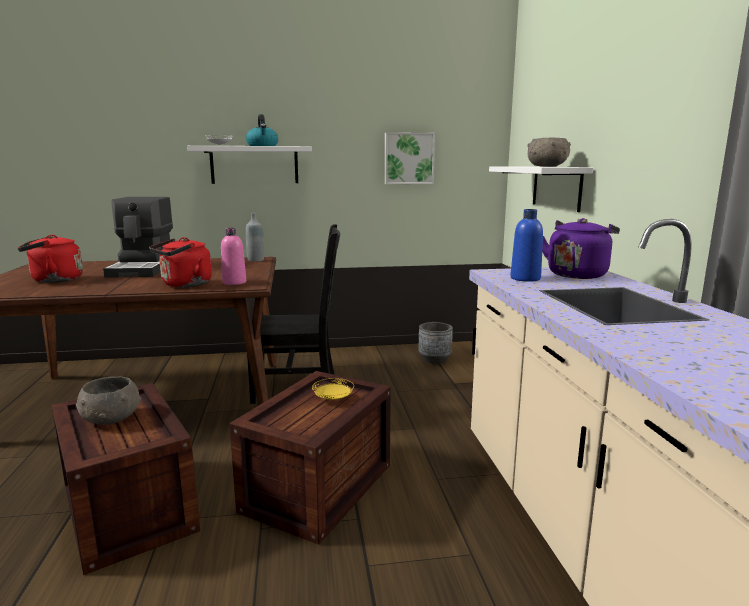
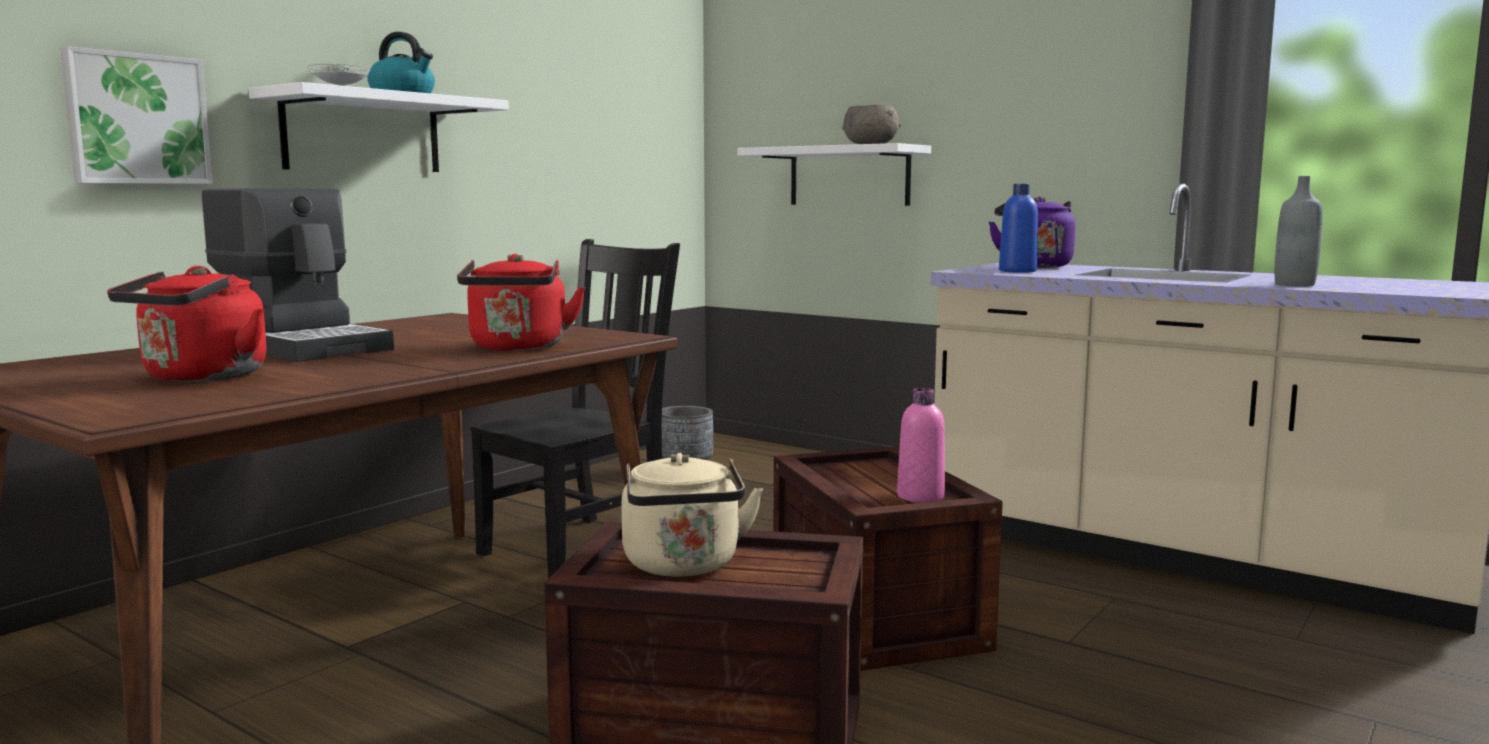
camera: 45 degrees left, 5 degrees down
(110, 419) = (684, 566): grey bowl -> beige kettle
(234, 282) = (583, 337): pink bottle -> pink bottle (920, 496)
(256, 260) = (452, 318): grey bottle -> grey bottle (1294, 285)
(333, 399) = (872, 473): yellow plate -> none
(408, 158) = (593, 133): picture -> picture (136, 119)

